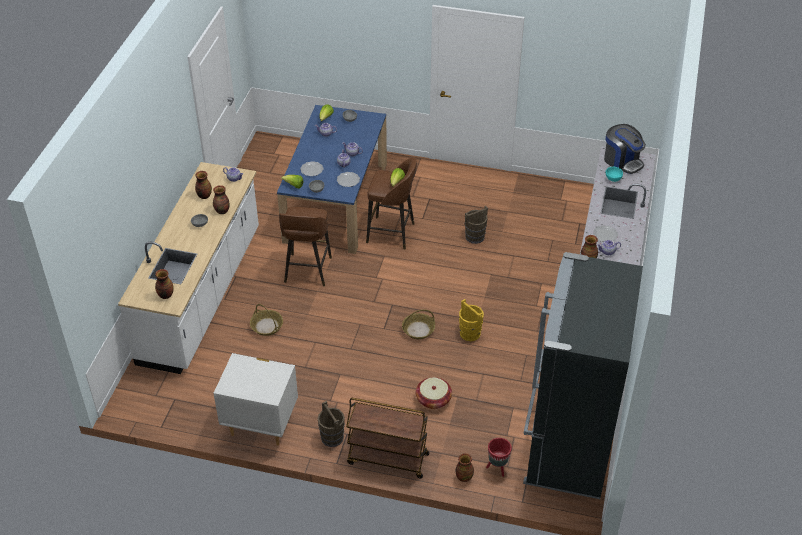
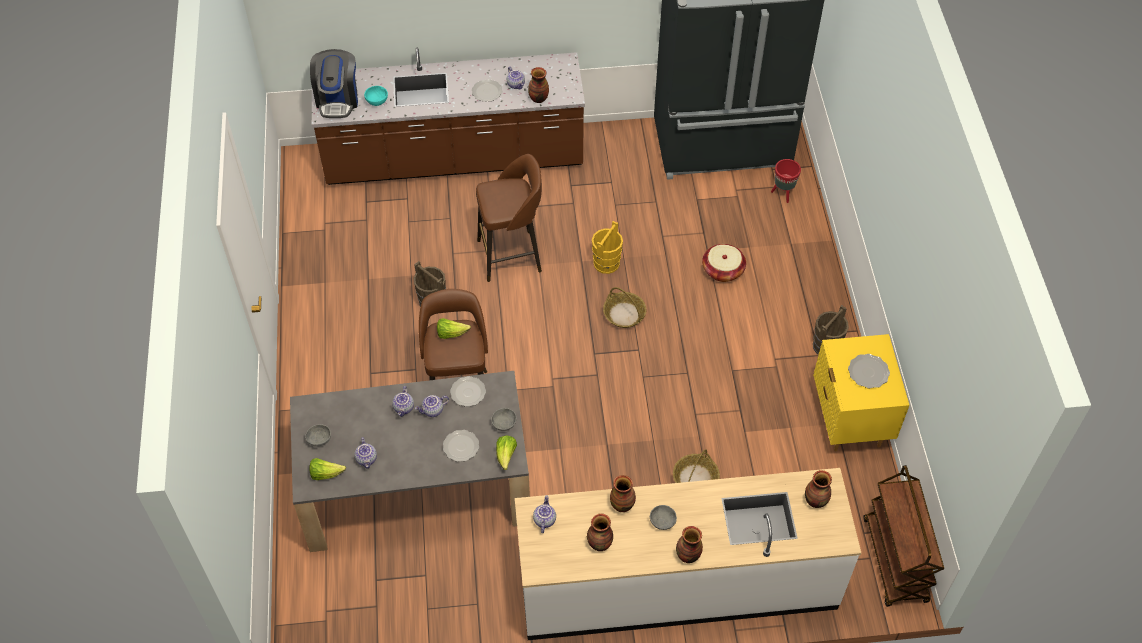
camera: 110 degrees left, 10 degrees up
(253, 380) = (868, 372): none -> plate
(261, 425) = (849, 422): white nightstand -> yellow nightstand
(307, 271) = (574, 470): brown stool -> brown stool (511, 256)
(336, 202) = (416, 486): blue dining table -> grey dining table
(387, 459) = (825, 287): brown cart -> brown cart (895, 561)
(464, 477) = (809, 218): vase -> vase (687, 555)
(622, 161) = (338, 99): coffee machine -> coffee machine turned 150 degrees clockwise

